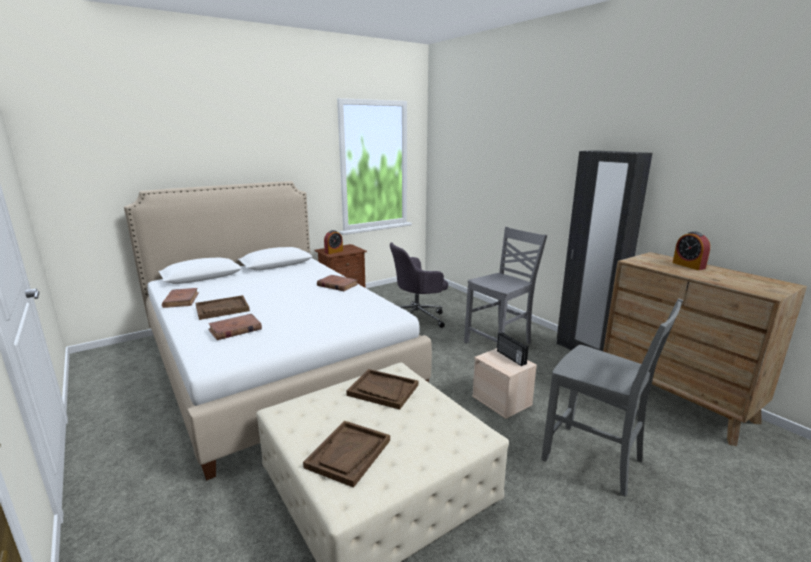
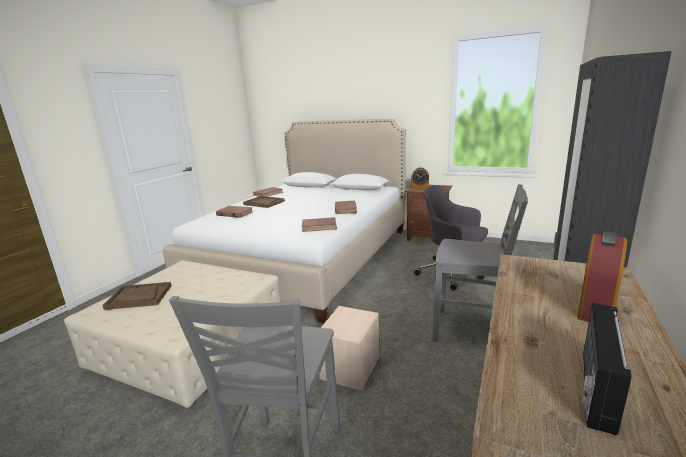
camera: 60 degrees right, 0 degrees up
(369, 304) = (319, 226): none -> brown book
(382, 390) = (224, 282): brown tray -> none
(510, 357) = (357, 324): radio -> radio (594, 388)

